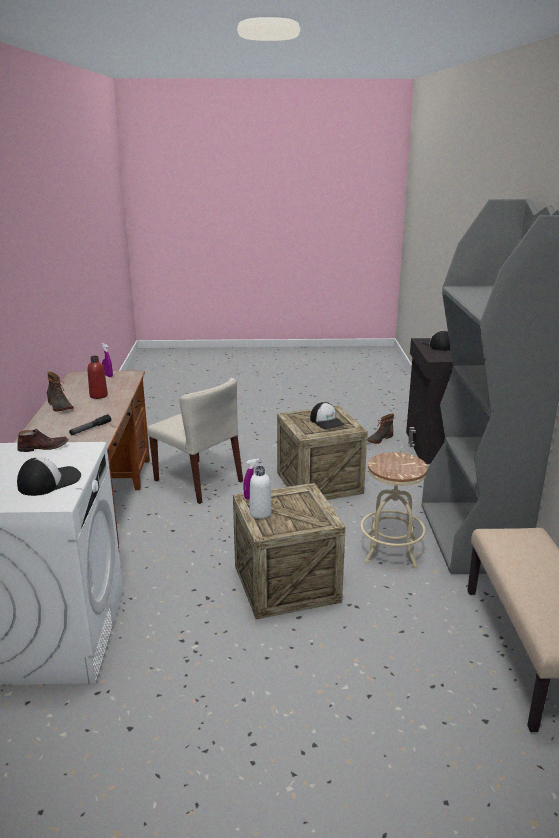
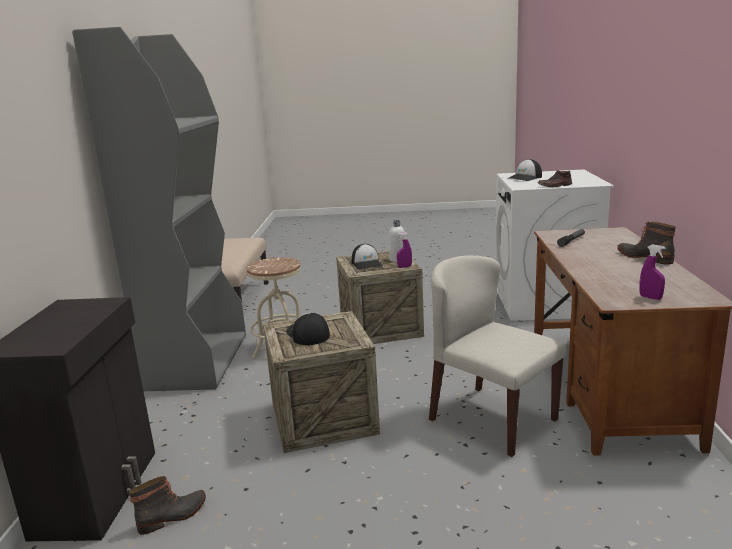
camera: 175 degrees left, 5 degrees down
(98, 396) = (615, 269): red bottle -> none
(438, 345) = (48, 333): cap -> cap (367, 263)

